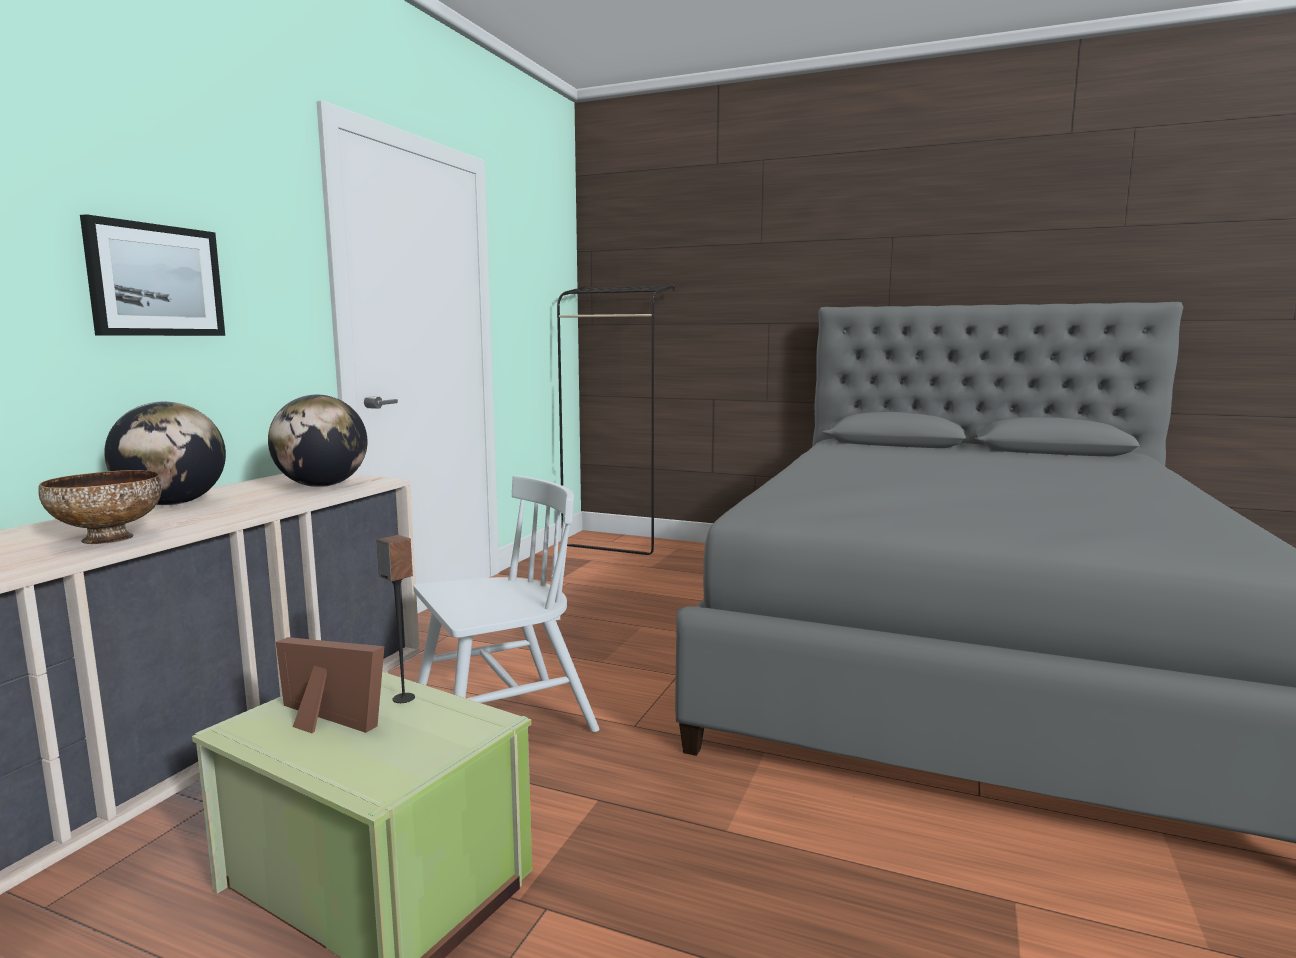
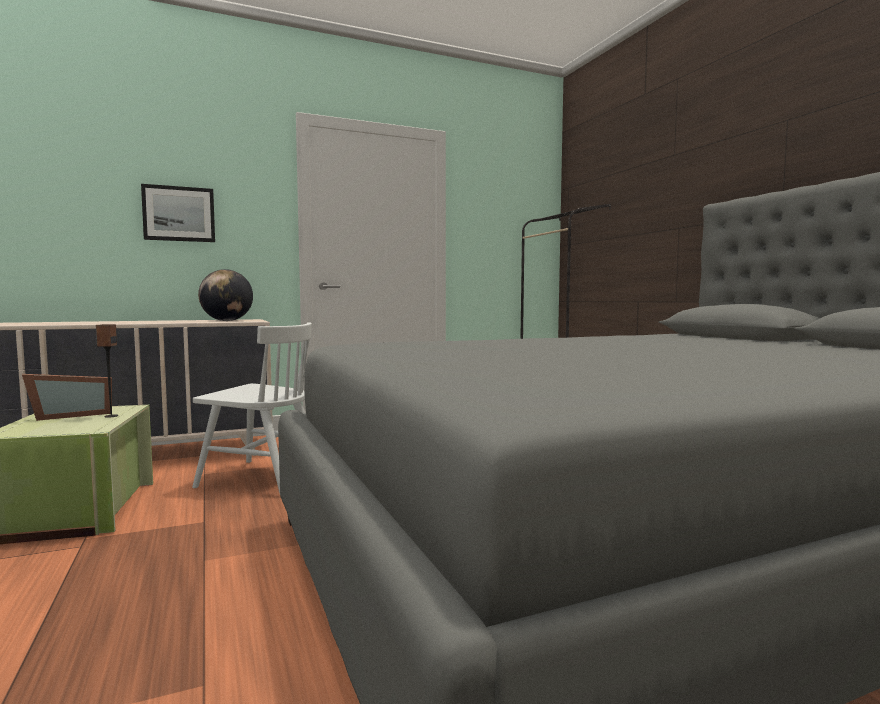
camera: 45 degrees right, 5 degrees down
(109, 539) = (82, 323): bowl -> none
(173, 504) = (156, 321): globe -> none
(323, 722) = (71, 415): picture frame -> picture frame turned 75 degrees clockwise

